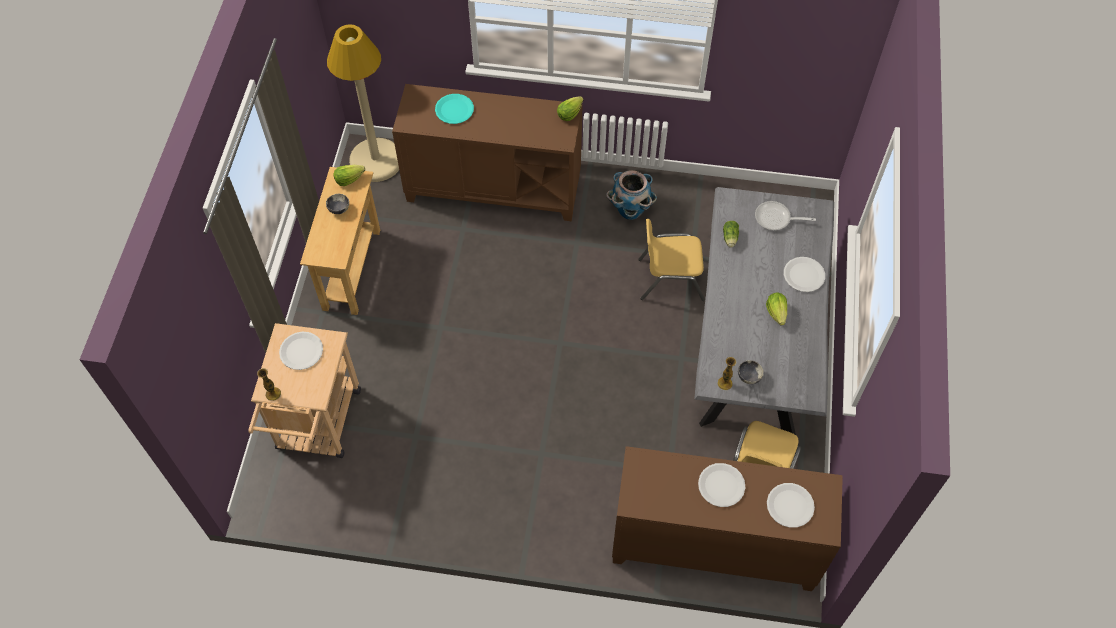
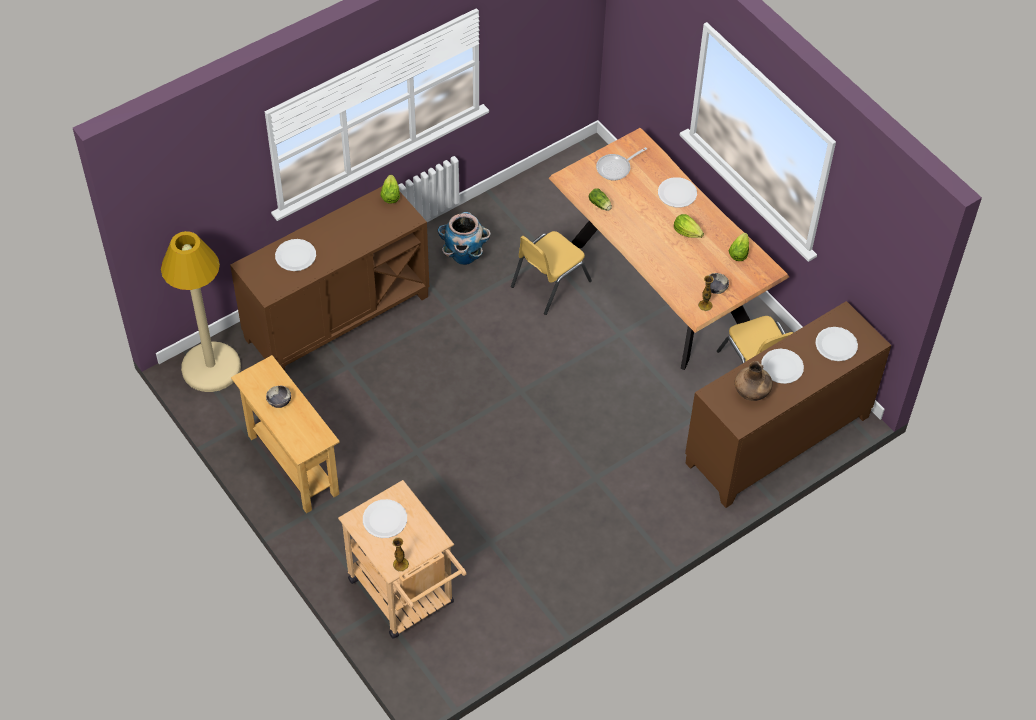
camera: 45 degrees left, 5 degrees down
(349, 179) = (259, 375): lettuce -> lettuce (738, 253)
(454, 110) = (295, 256): turquoise plate -> white plate
(671, 485) = (751, 392): none -> brown vase
(752, 345) = (659, 286): grey dining table -> brown dining table

